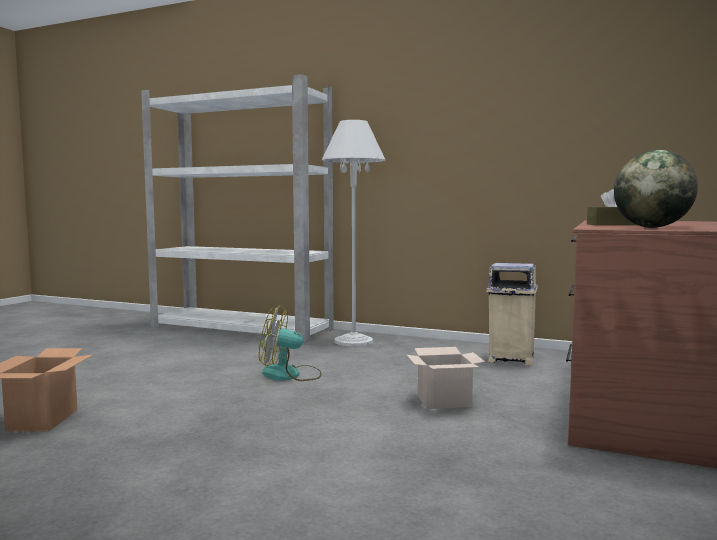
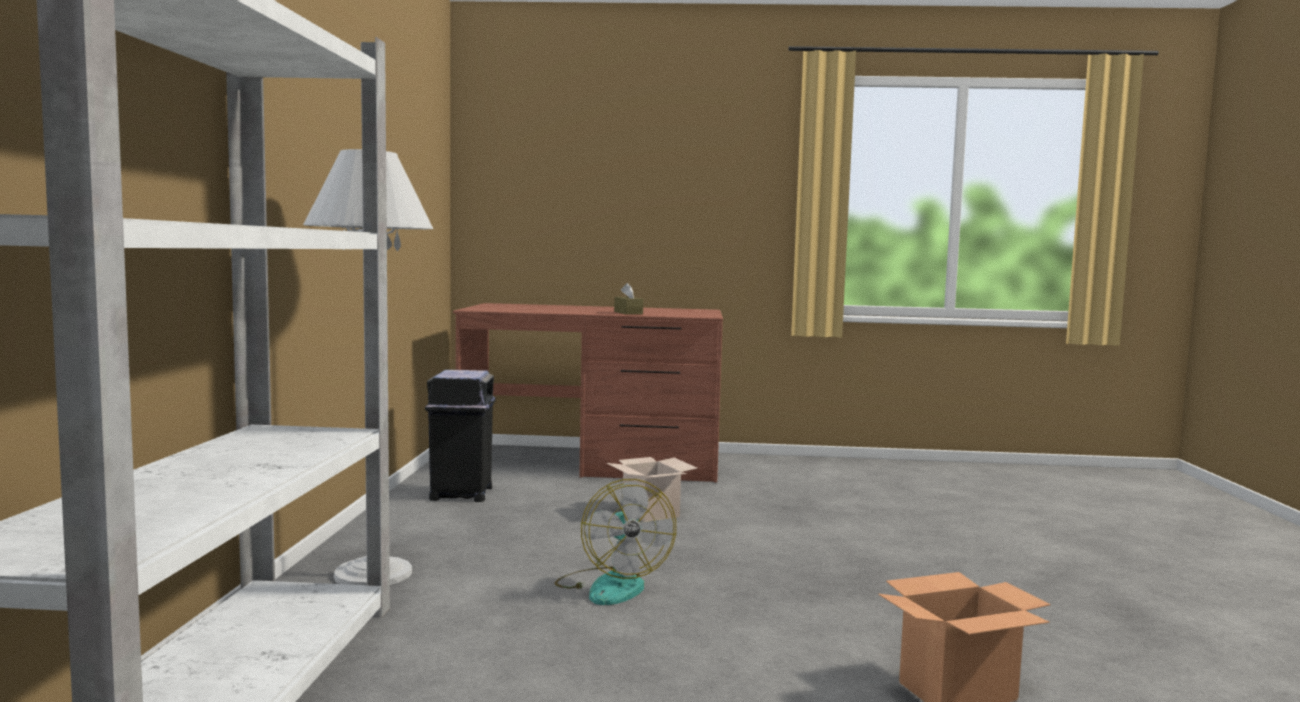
camera: 110 degrees left, 0 degrees up
(510, 358) = (461, 494): beige trash can -> black trash can
(652, 227) = (684, 312): globe -> none

